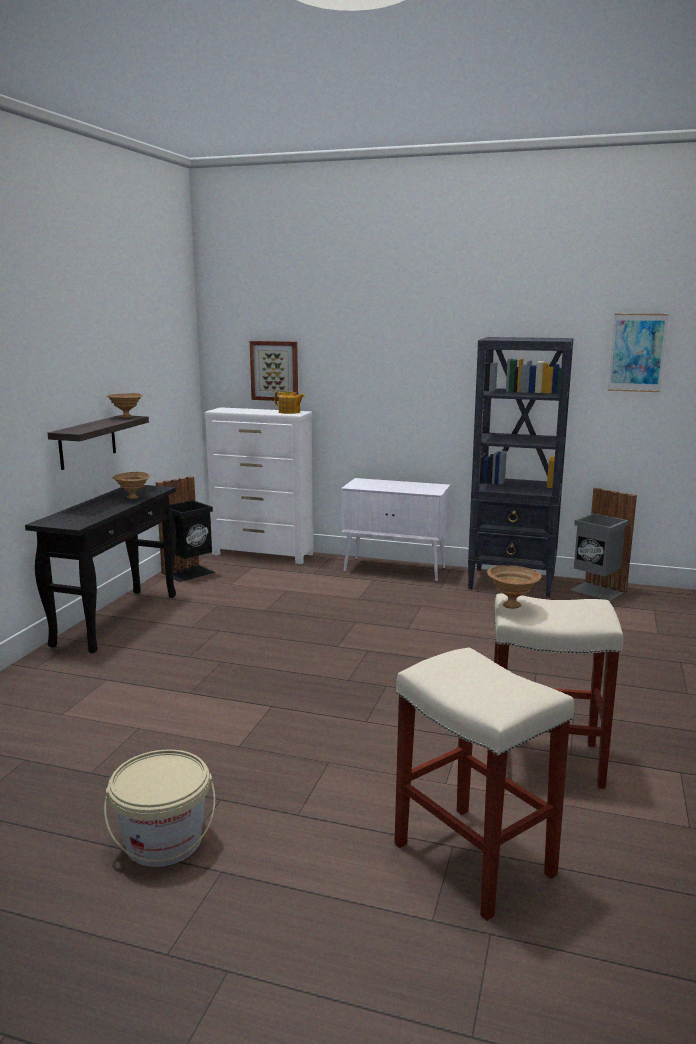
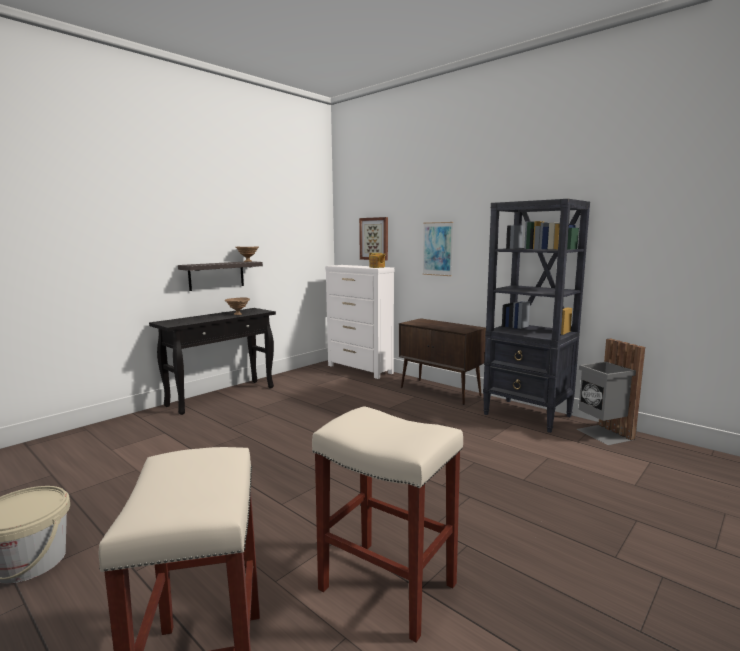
camera: 25 degrees right, 5 degrees down
(189, 573) = (300, 375): black trash can -> none
(395, 570) = (440, 392): white cabinet -> brown cabinet
(511, 605) = (346, 417): brown bowl -> none
(637, 353) = (652, 212): picture -> picture (437, 249)

